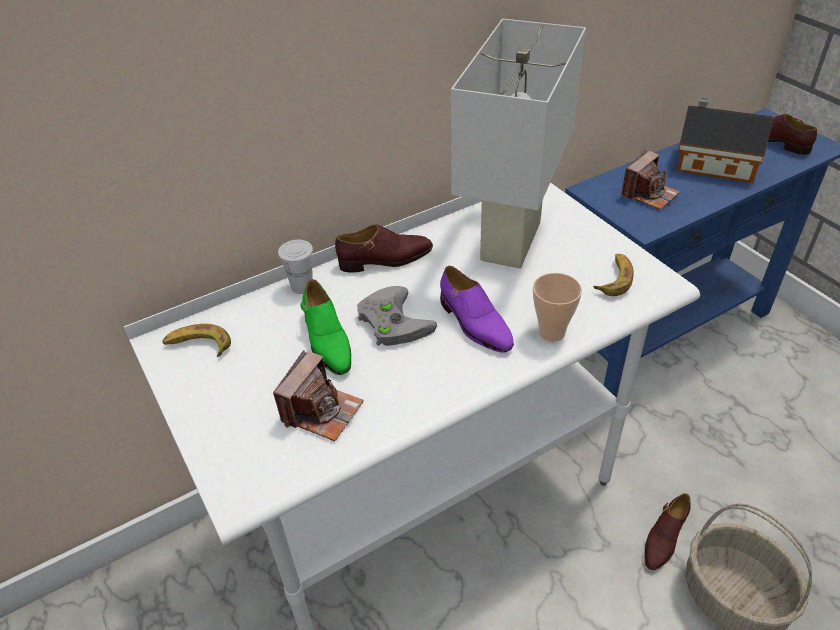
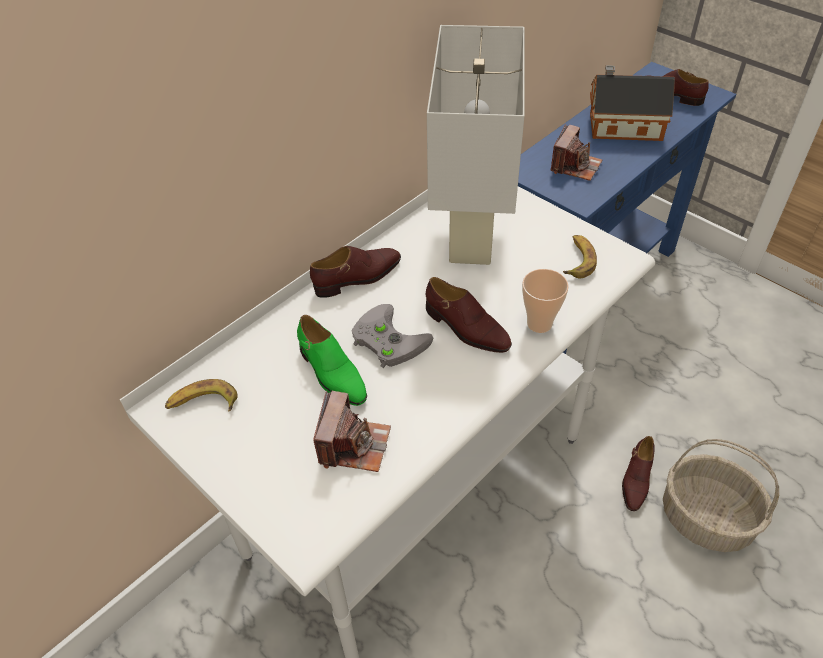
camera: 15 degrees left, 5 degrees up
(302, 287) = (285, 321): white cup -> none
(474, 324) = (466, 328): purple shoe -> brown shoe

